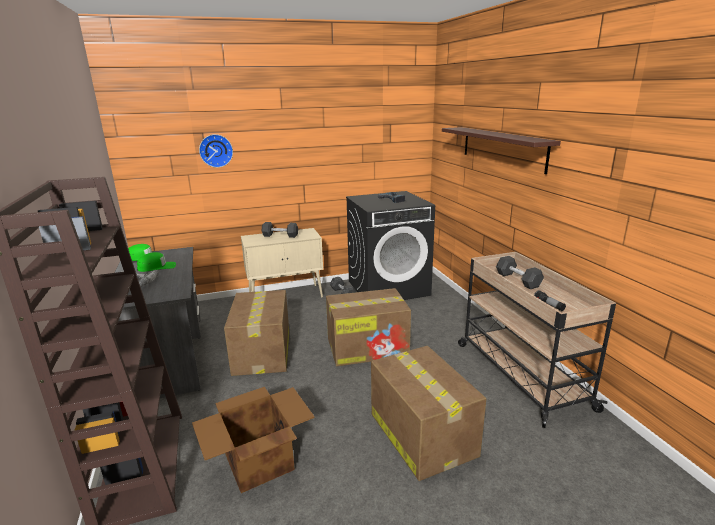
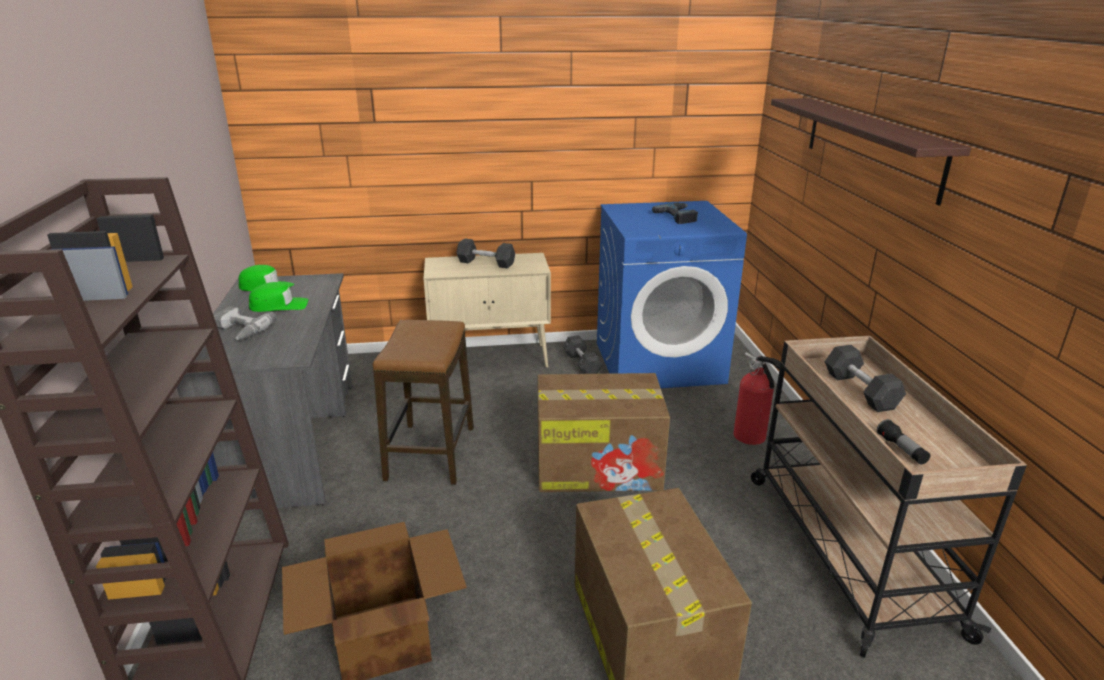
camera: 10 degrees right, 5 degrees up
(216, 150) = (391, 118): wall clock -> none
(262, 353) = (431, 454): cardboard box -> stool
(388, 288) = (659, 362): black washing machine -> blue washing machine
(452, 322) = (752, 437): none -> fire extinguisher

